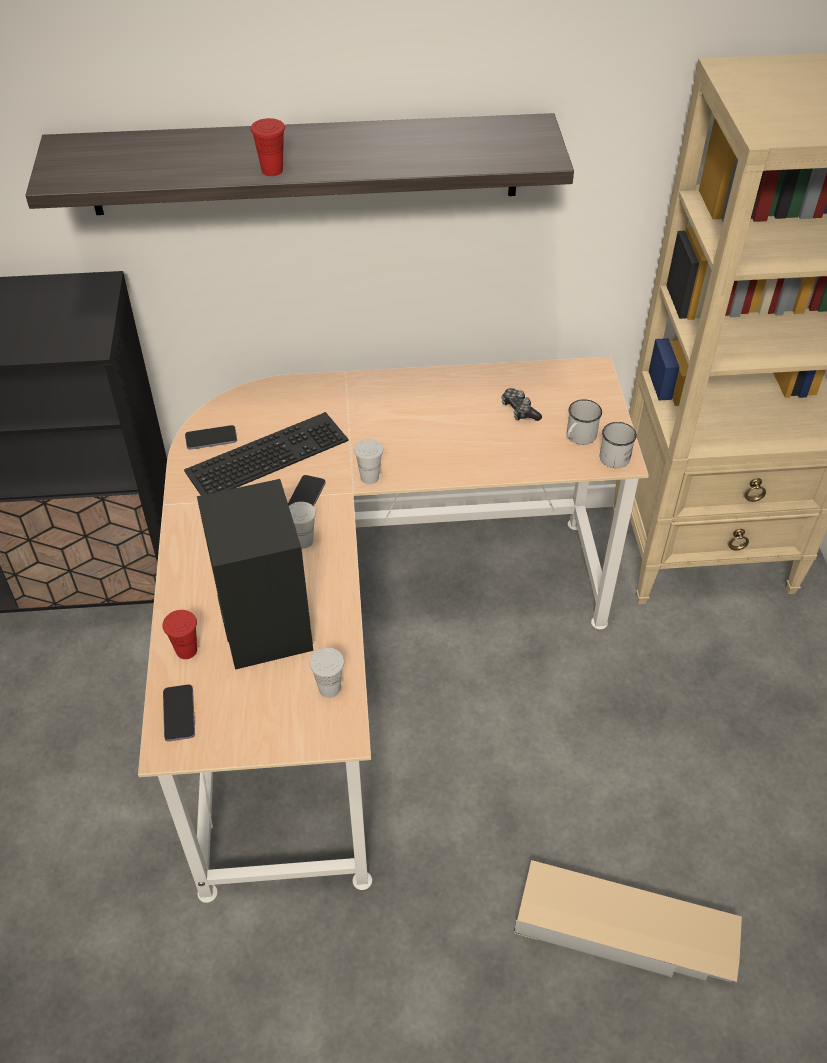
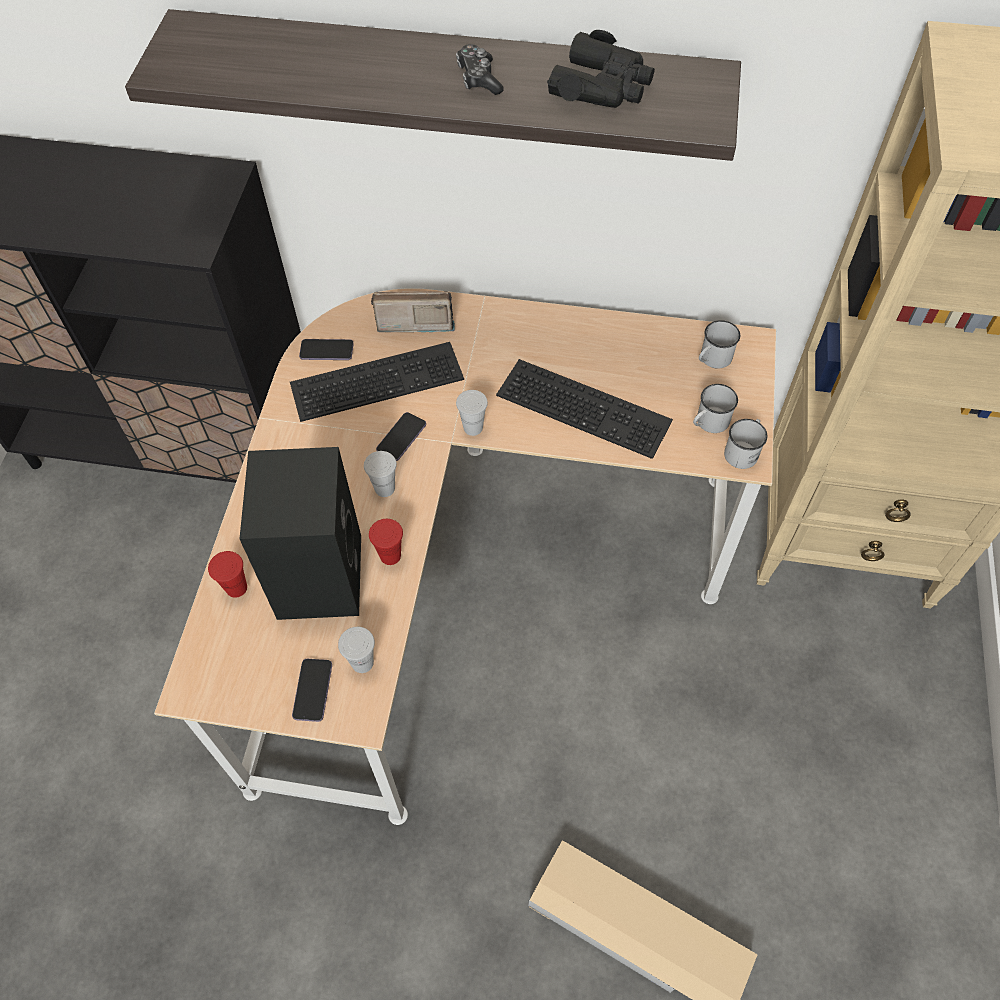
camera: 15 degrees right, 10 degrees up
(179, 714) = (210, 656): phone -> phone (313, 690)
(272, 170) = (392, 94): red cup -> red cup (390, 555)
(285, 400) = (413, 320): none -> radio
(448, 143) = (602, 86): none -> black binoculars
(466, 443) = (586, 406): none -> keyboard
(519, 410) = (654, 377): game controller -> game controller (479, 78)
(564, 388) = (712, 359): none -> white mug

